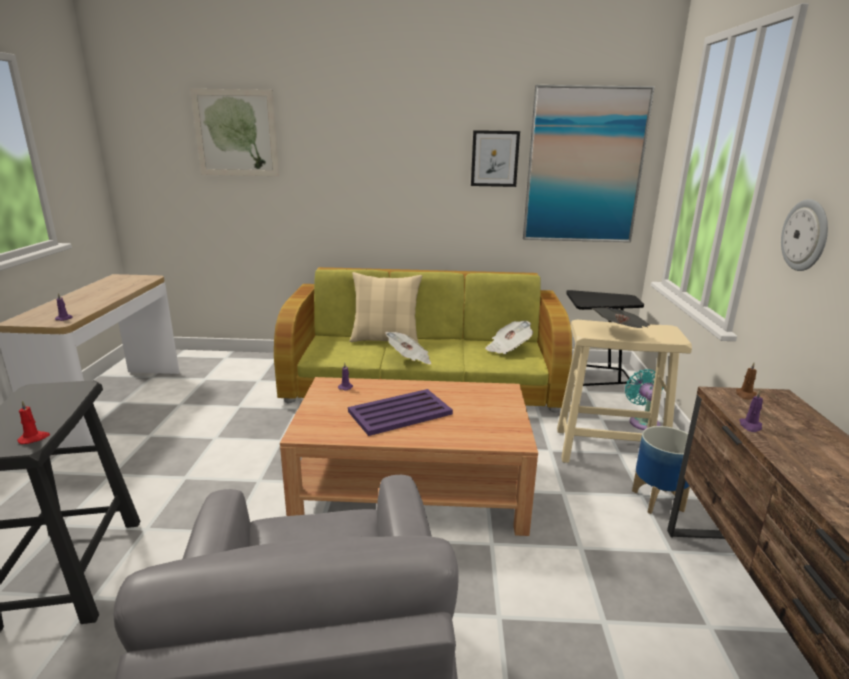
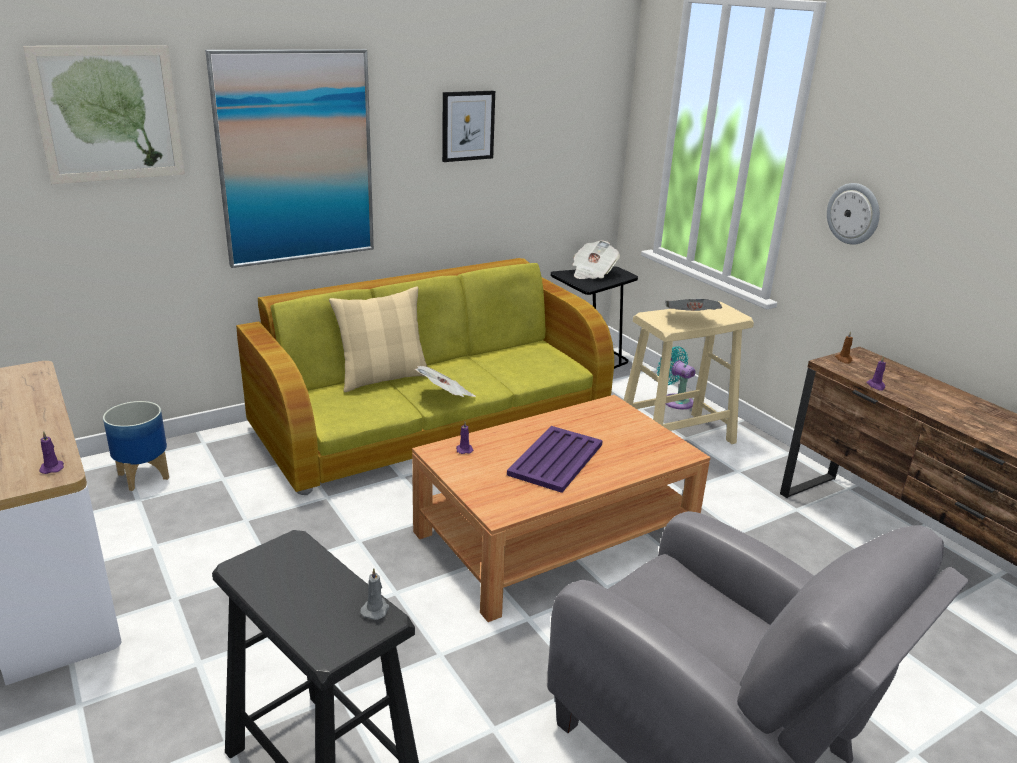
camera: 35 degrees left, 5 degrees up
(34, 438) = (375, 609): red candle -> grey candle
(507, 348) = (526, 355): newspaper -> newspaper (592, 273)
(584, 166) = (559, 127): picture -> picture (296, 158)
(657, 500) = (751, 471): planter -> planter (143, 476)

